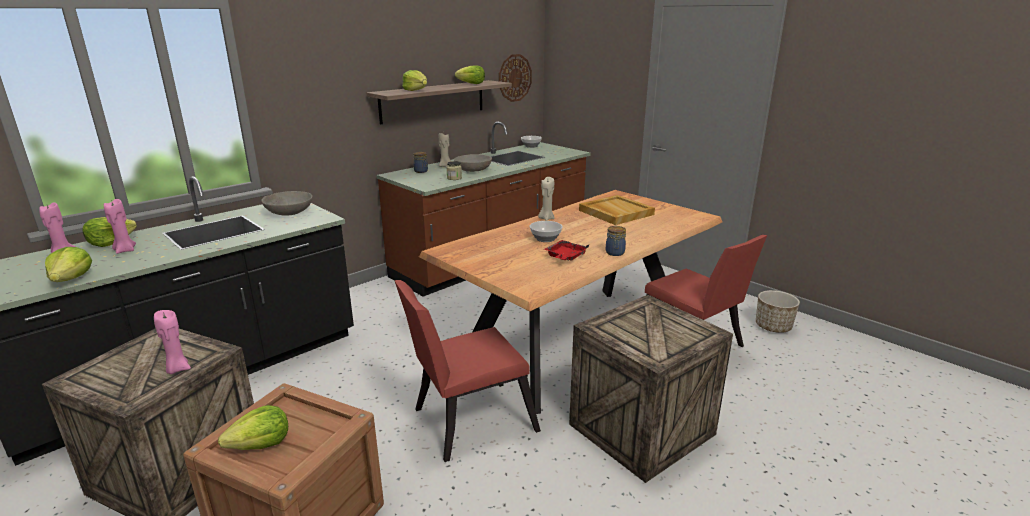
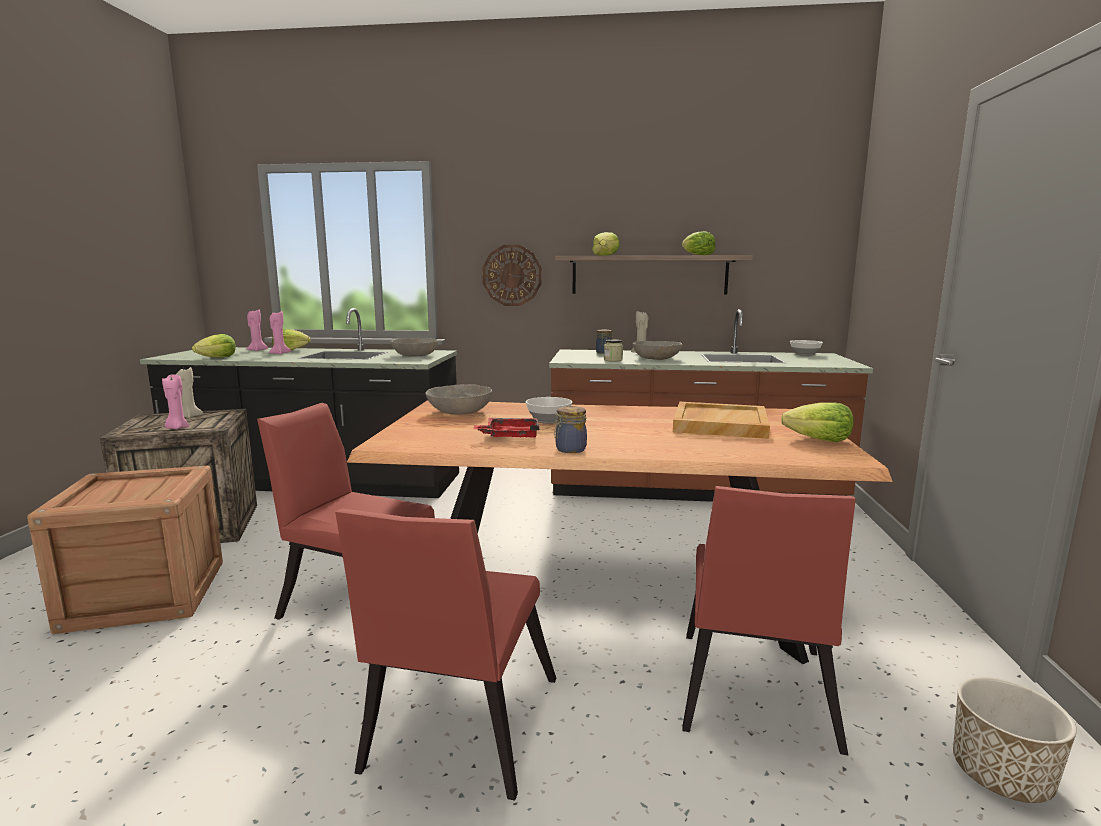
camera: 50 degrees right, 10 degrees down
(261, 444) = (112, 489): lettuce -> lettuce (819, 440)
(478, 251) = (459, 411): none -> grey bowl
(514, 78) = (793, 256): wall clock -> wall clock (512, 275)
(546, 218) = (615, 409): beige candle -> beige candle (189, 416)
(642, 430) = (457, 731): crate -> red chair

